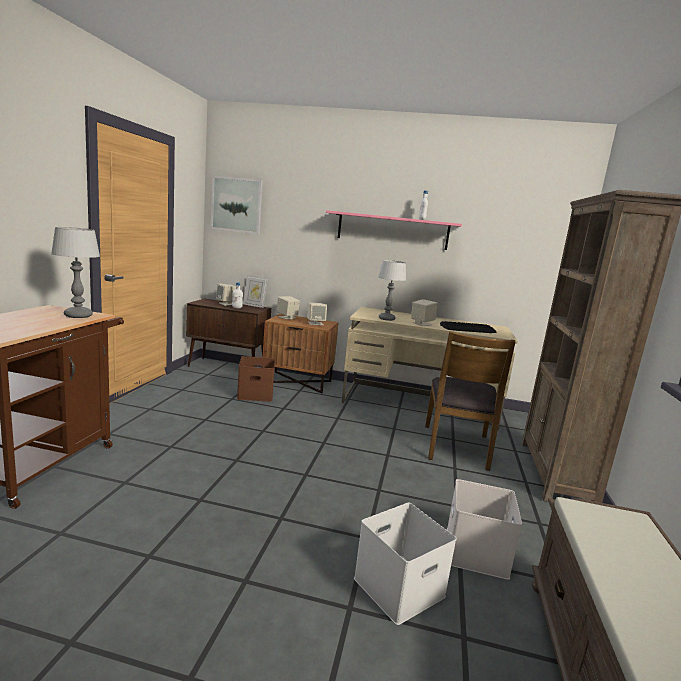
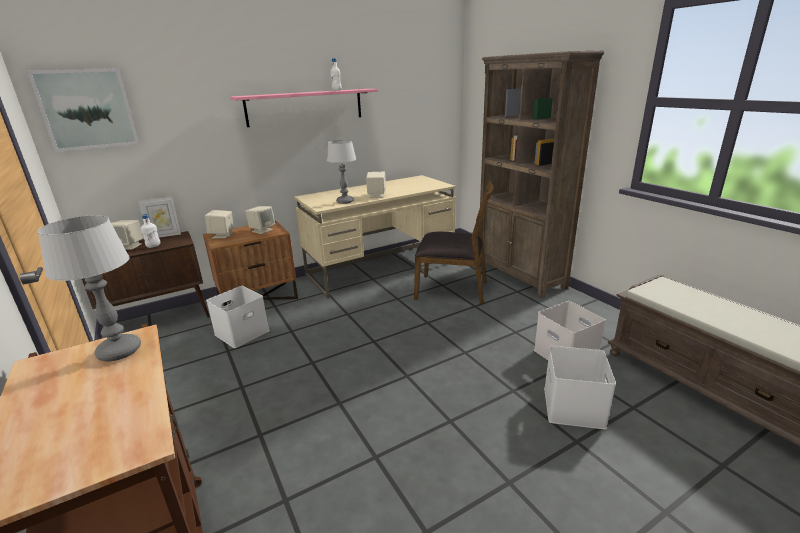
camera: 40 degrees left, 10 degrees up
(256, 394) = (242, 332): brown storage box -> white storage box
(456, 447) = (452, 289): brown chair -> brown chair turned 45 degrees counterclockwise
(468, 328) = (410, 187): keyboard -> none

